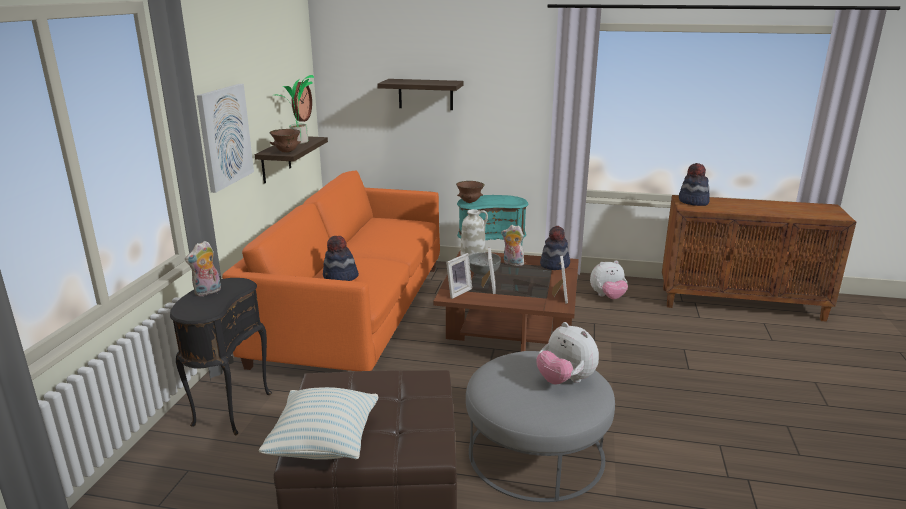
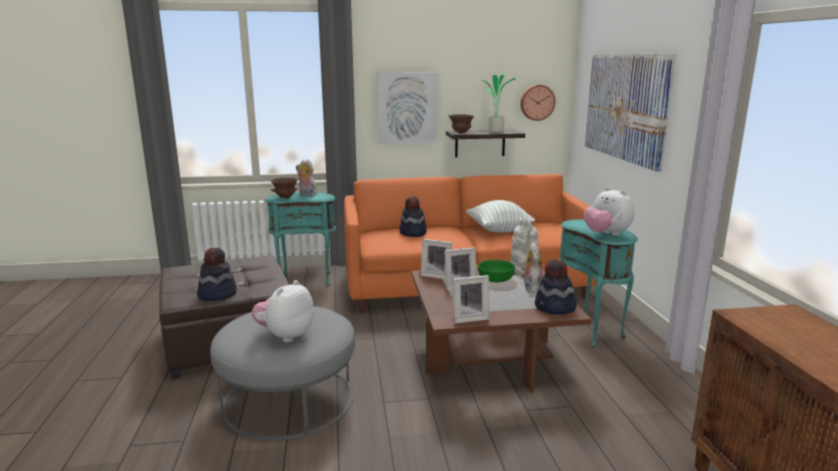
camera: 70 degrees right, 5 degrees down
(229, 410) = (306, 280): black side table -> turquoise side table
(324, 444) = (187, 273): pillow -> pillow (499, 230)
(425, 94) = (625, 107): shelf -> picture
(470, 202) = (577, 222): brown bowl -> brown bowl (285, 197)
(483, 271) = (495, 279): grey bowl -> green bowl
(607, 297) = (661, 409): plush toy -> plush toy (606, 234)
(693, 202) = (784, 319): hat -> hat (217, 294)

